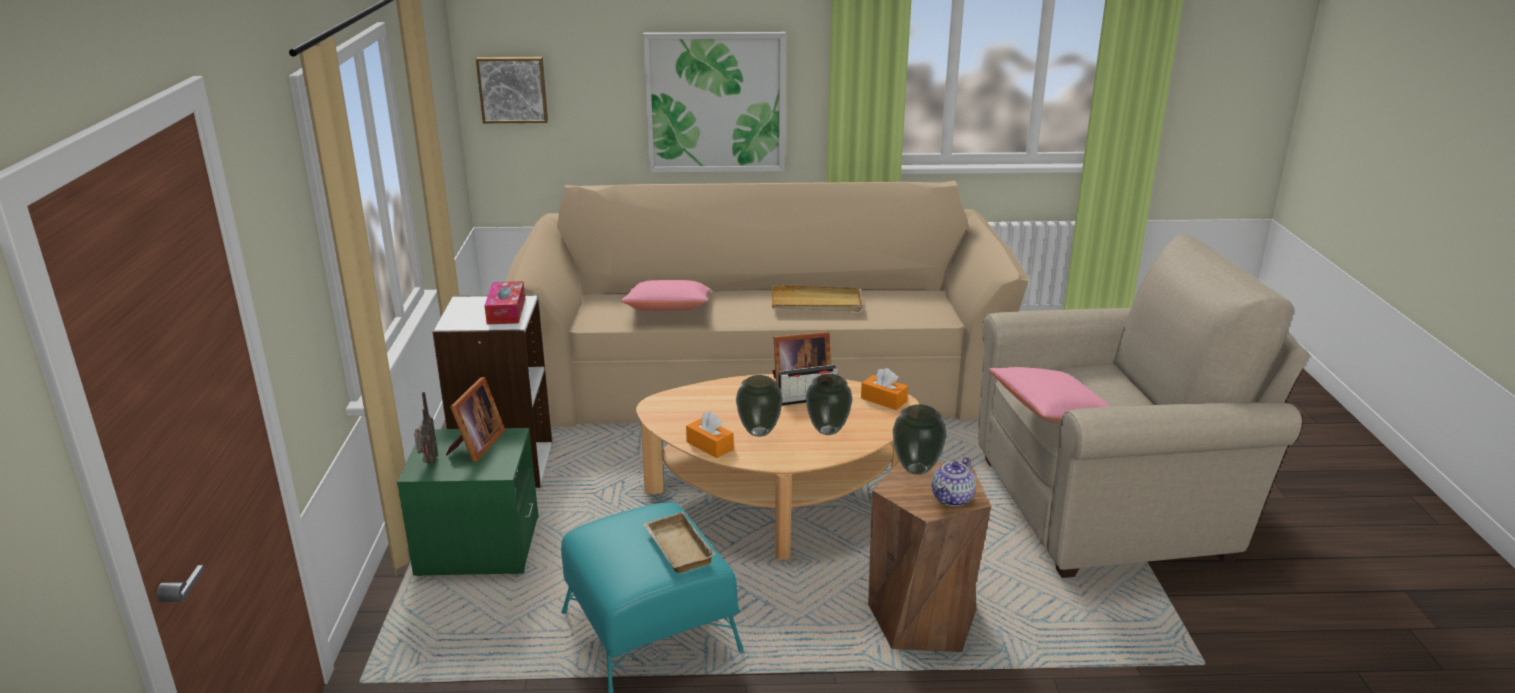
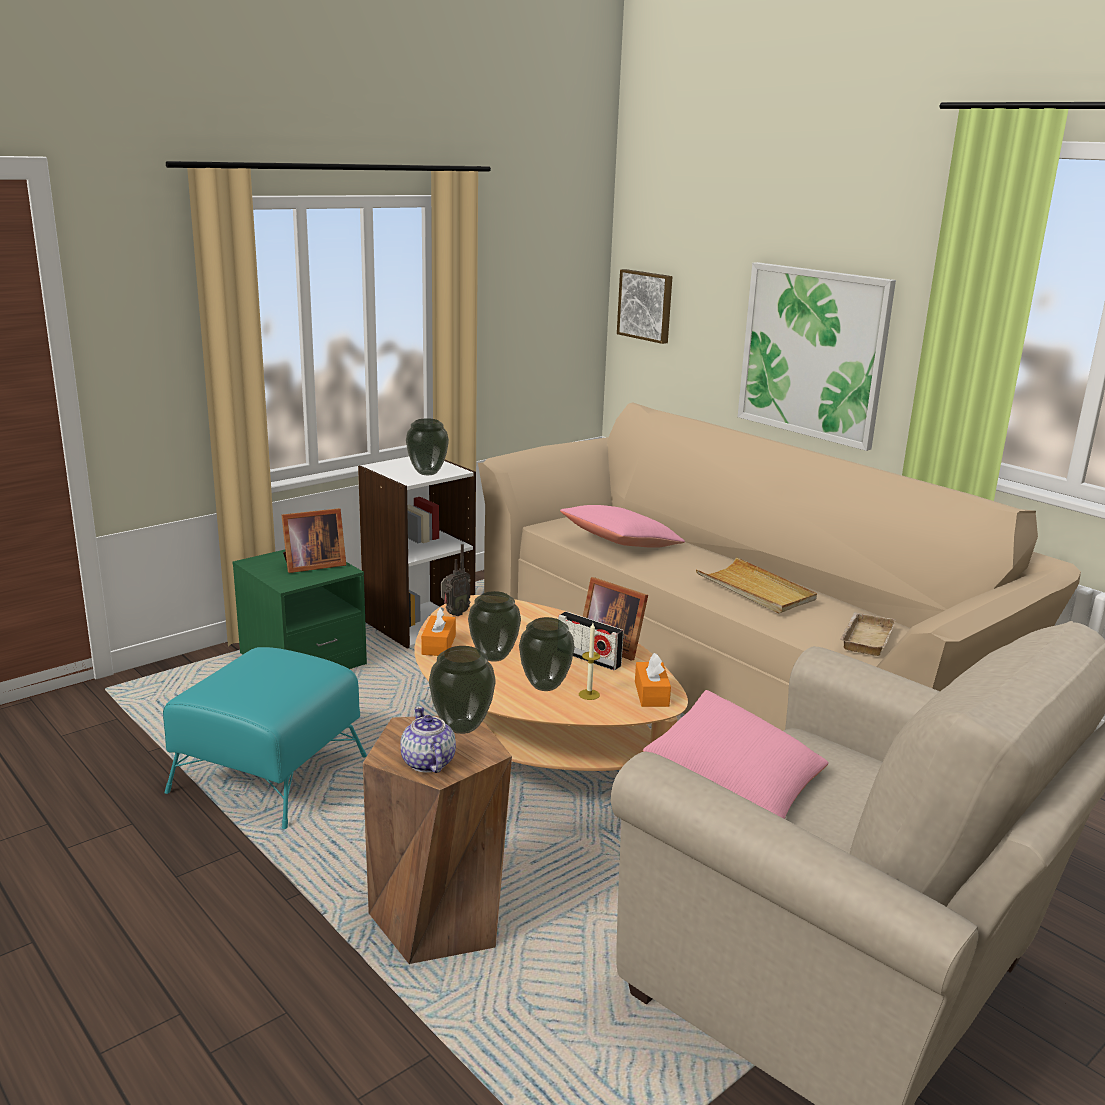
camera: 50 degrees right, 5 degrees down
(428, 462) = (269, 560): radio -> radio (454, 614)
(506, 311) = (427, 472): tissue box -> vase
(676, 548) = (267, 691): beige tray -> beige tray (864, 638)
(858, 420) = (589, 694): none -> candle
(953, 498) = (427, 763): teapot -> teapot turned 75 degrees clockwise

